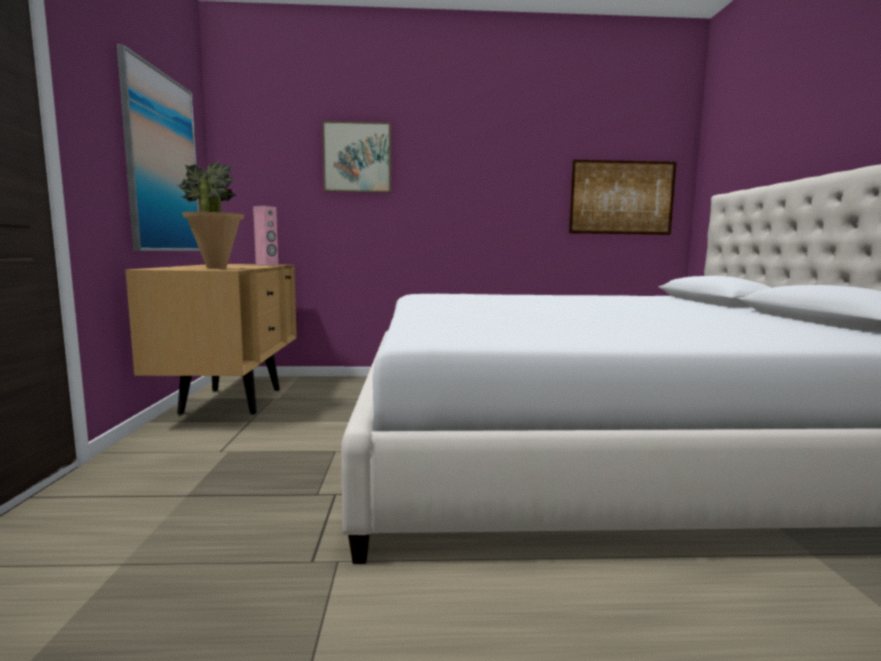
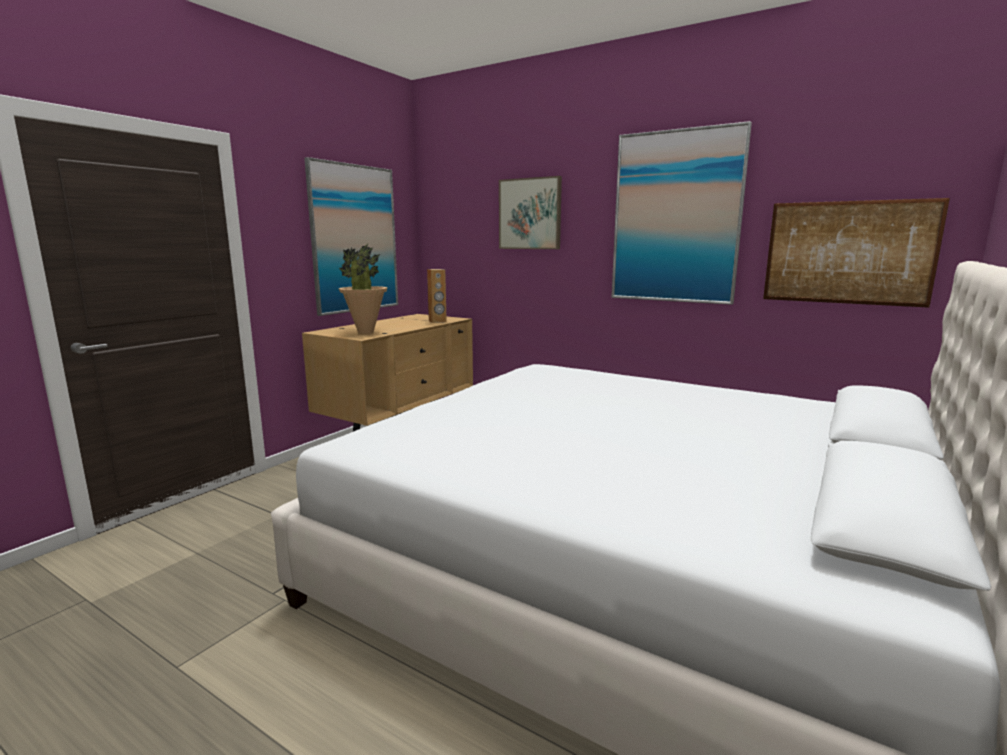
camera: 35 degrees right, 5 degrees up
(267, 265) = (437, 321): pink speaker -> brown speaker
(499, 167) = (676, 218): none -> picture

